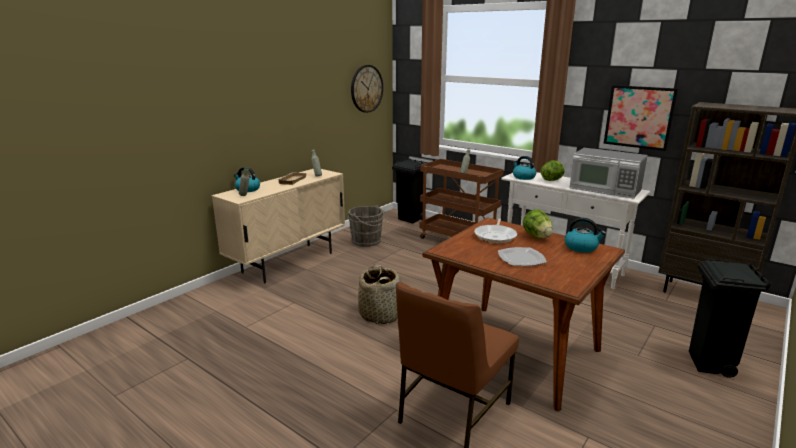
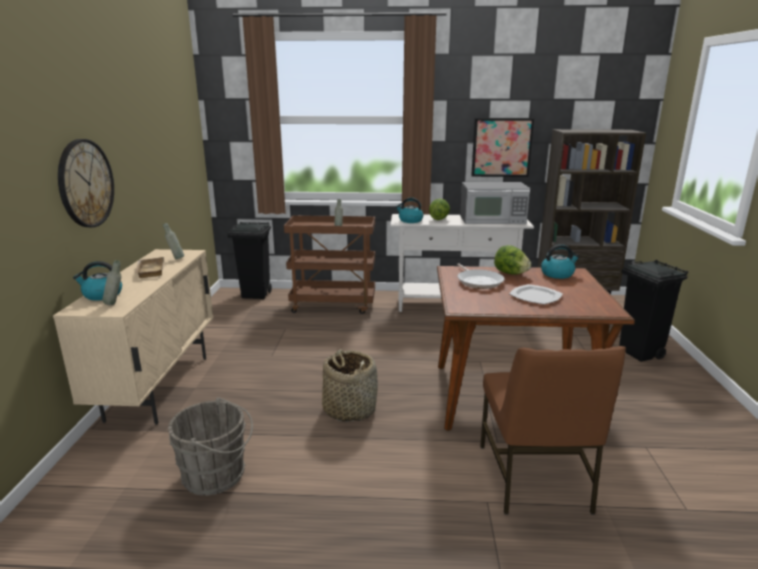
camera: 35 degrees left, 0 degrees up
(366, 89) = (183, 137): wall clock -> wall clock (85, 183)
(367, 241) = (235, 332): grey bucket -> grey bucket (218, 475)

